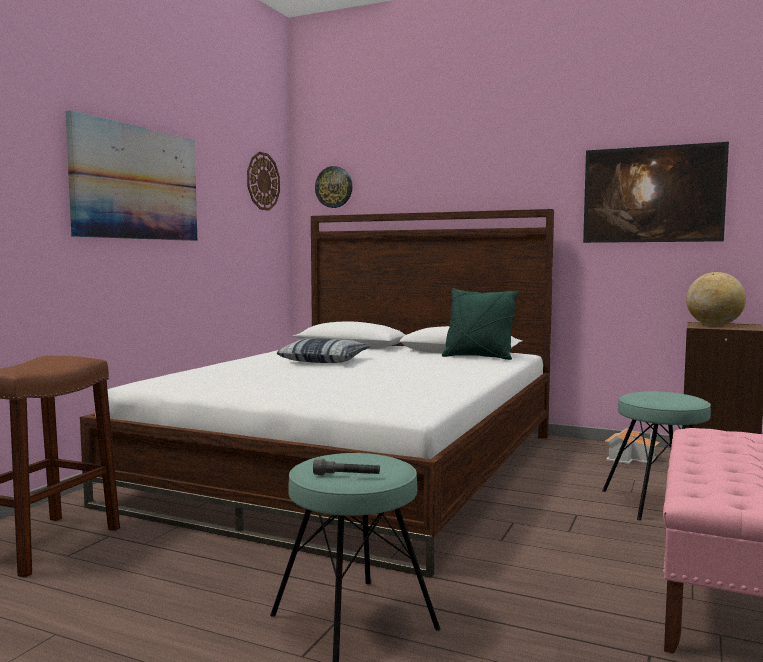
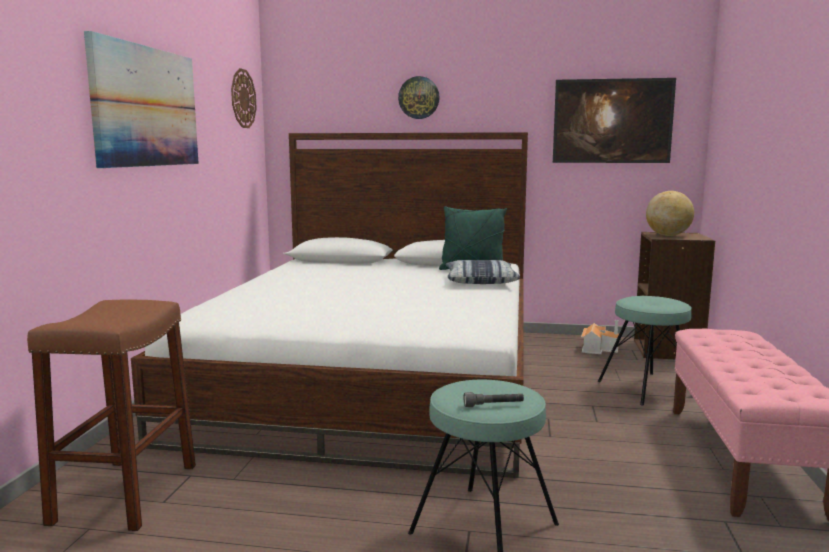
camera: 15 degrees left, 5 degrees up
(325, 360) = (338, 280): pillow -> pillow (480, 281)
(334, 187) = (310, 104): wall clock -> wall clock (419, 97)

